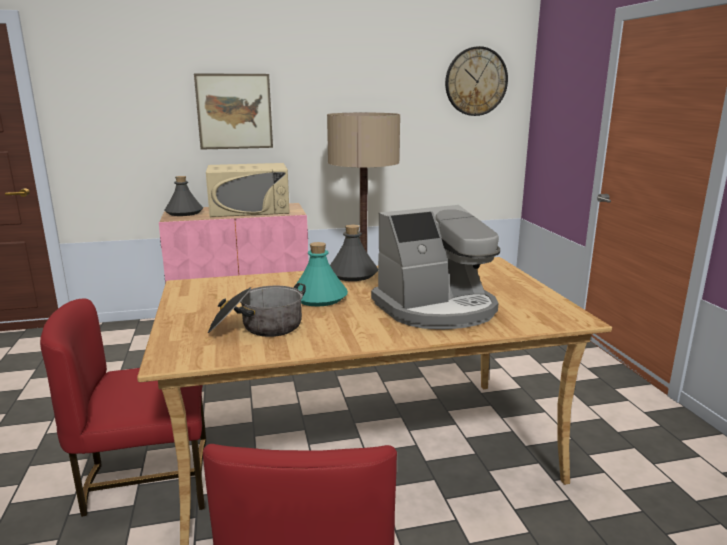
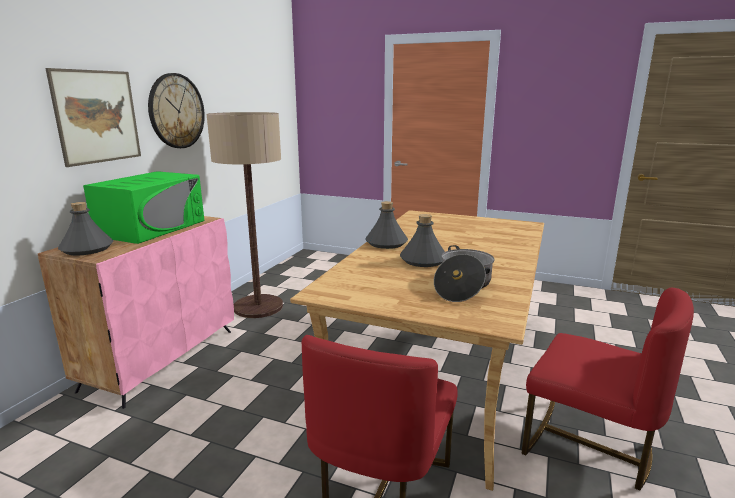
camera: 55 degrees left, 0 degrees up
(249, 210) = (152, 228): beige microwave -> green microwave
(319, 298) = (423, 260): turquoise bottle -> grey bottle
(437, 309) = (482, 241): coffee machine -> none
(476, 81) = (269, 84): wall clock -> wall clock (176, 111)

